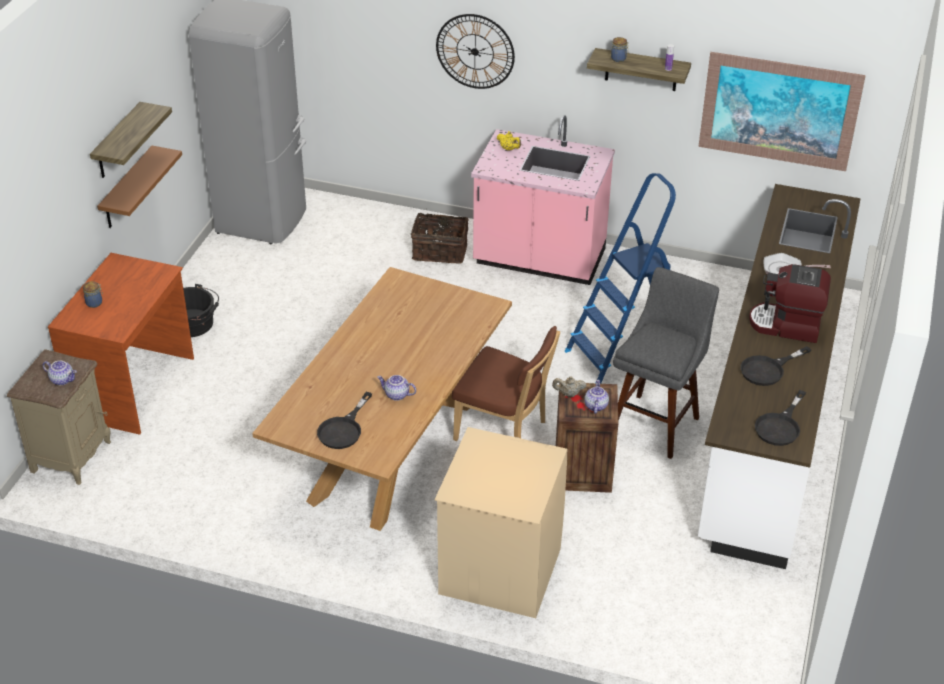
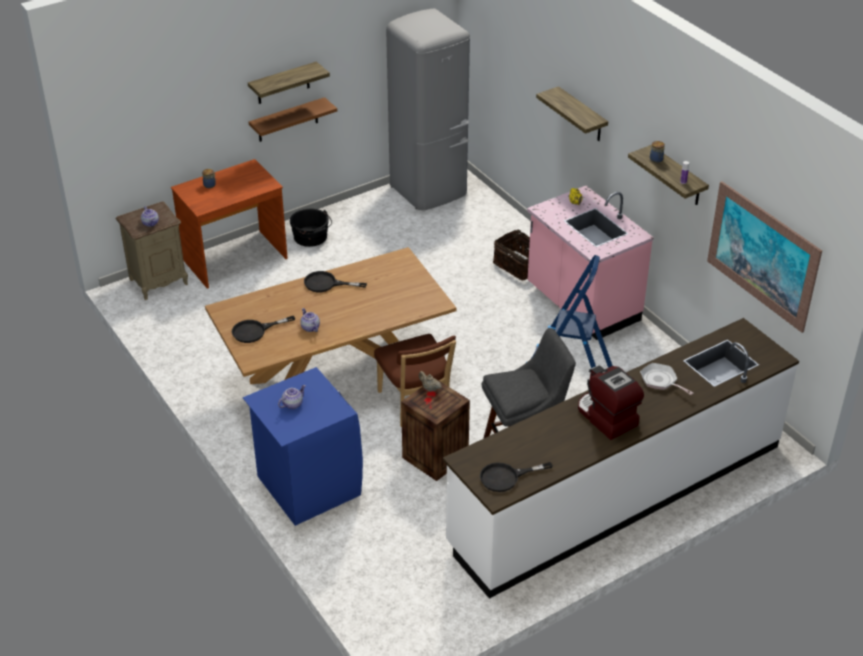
camera: 40 degrees right, 0 degrees up
(475, 51) = (582, 115): wall clock -> shelf
(498, 572) = (307, 485): beige washing machine -> blue washing machine
(595, 406) = (436, 405): teapot -> teapot (292, 404)
(768, 369) = (550, 438): black frying pan -> black frying pan (326, 284)

